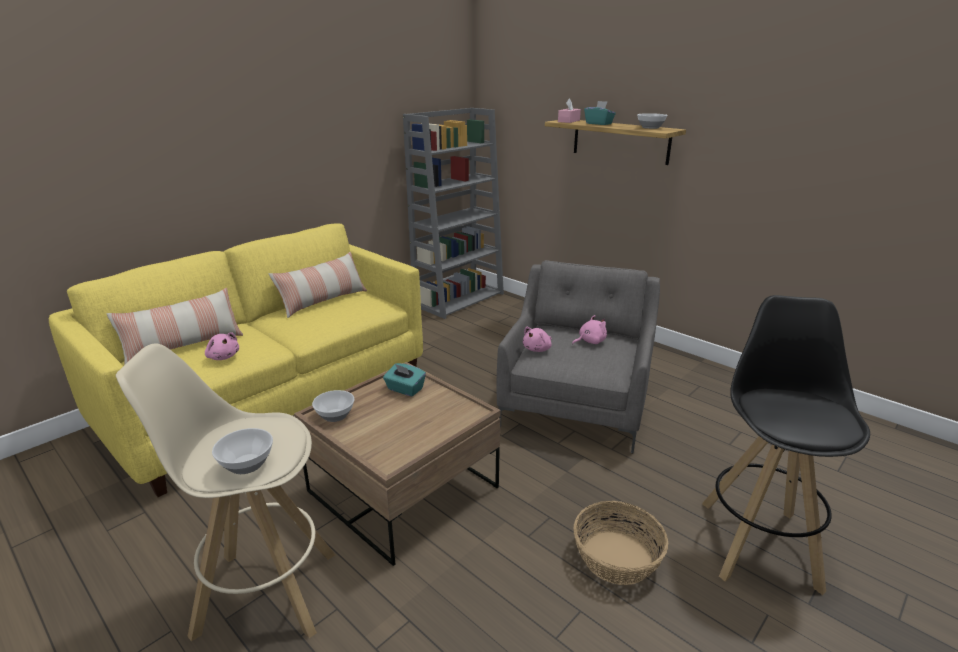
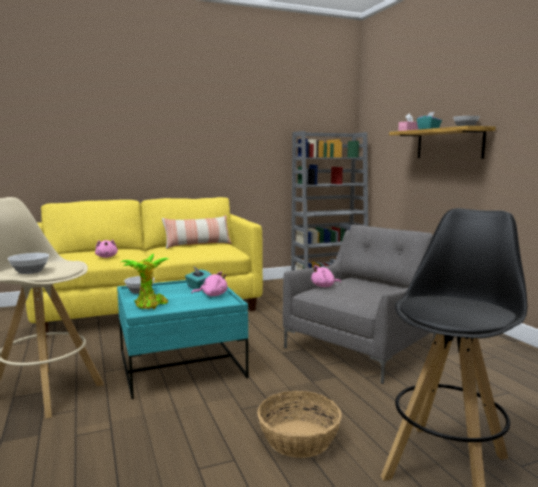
camera: 25 degrees right, 15 degrees down
(184, 346) = (93, 251): pillow -> none
(382, 443) = (149, 306): none -> potted plant
(403, 489) = (180, 364): brown coffee table -> turquoise coffee table
(590, 341) = (373, 288): pink plush toy -> pink plush toy (212, 295)

